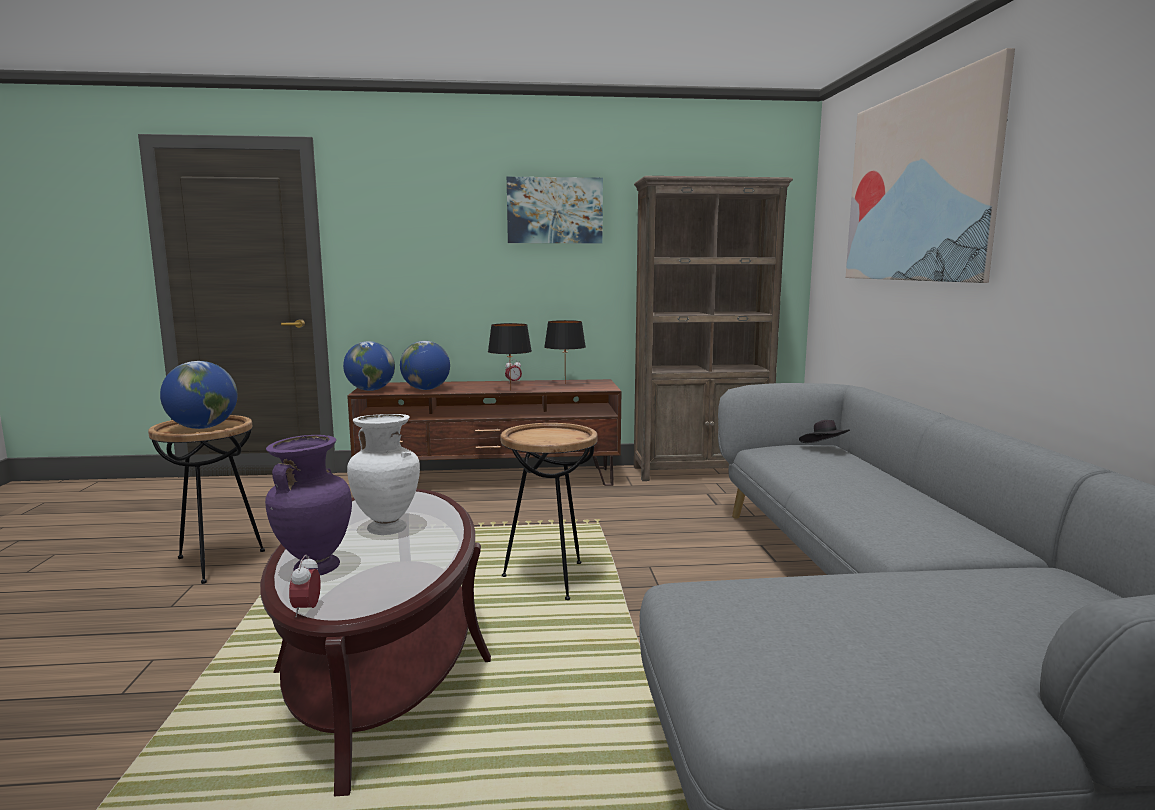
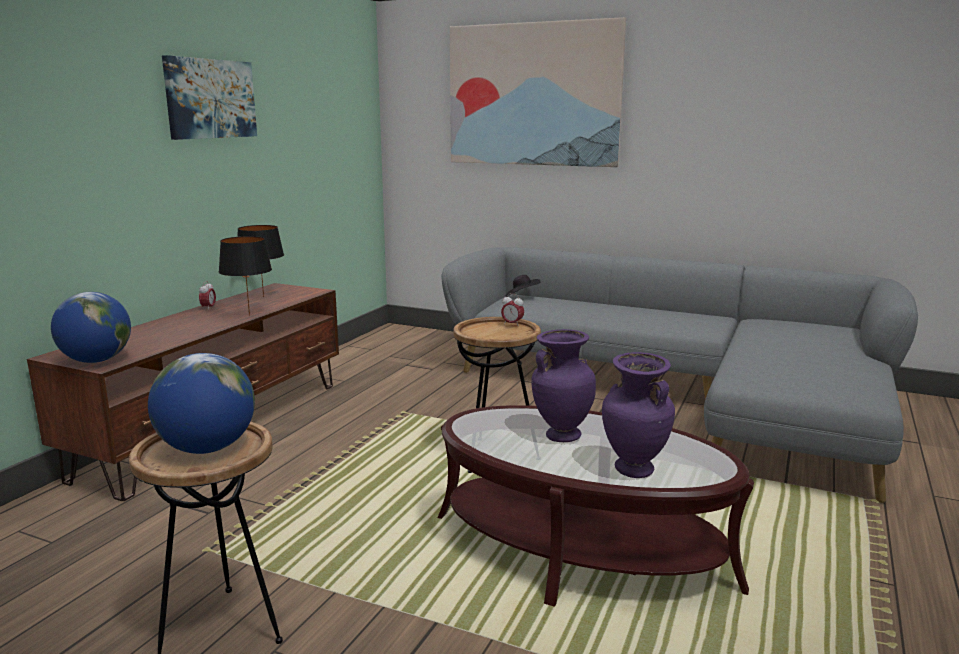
camera: 60 degrees left, 5 degrees up
(307, 610) = (716, 479): alarm clock -> alarm clock (512, 324)
(388, 529) = (561, 436): white vase -> purple vase
(426, 389) = (159, 340): globe -> none
(701, 472) = (357, 352): brown bookcase -> none

